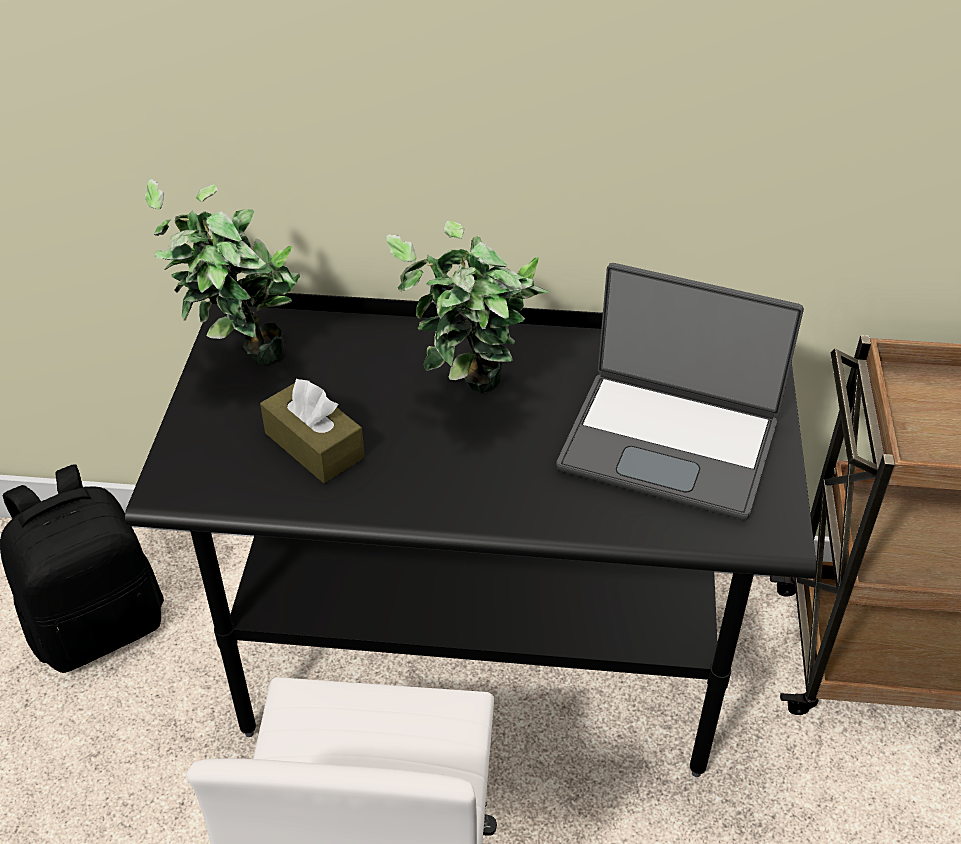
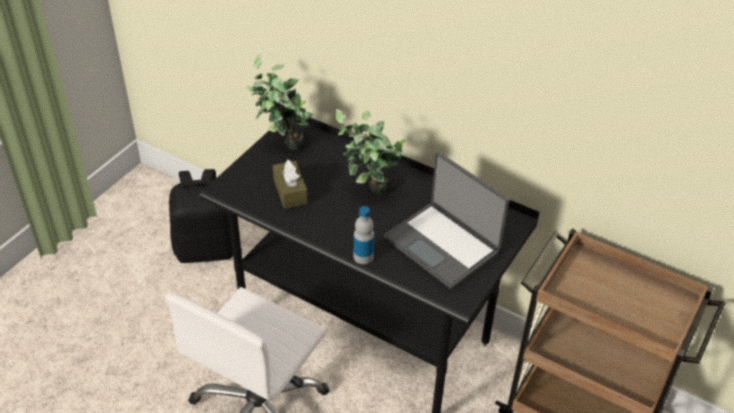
camera: 25 degrees right, 0 degrees up
(542, 521) = (363, 257): none -> bottle

